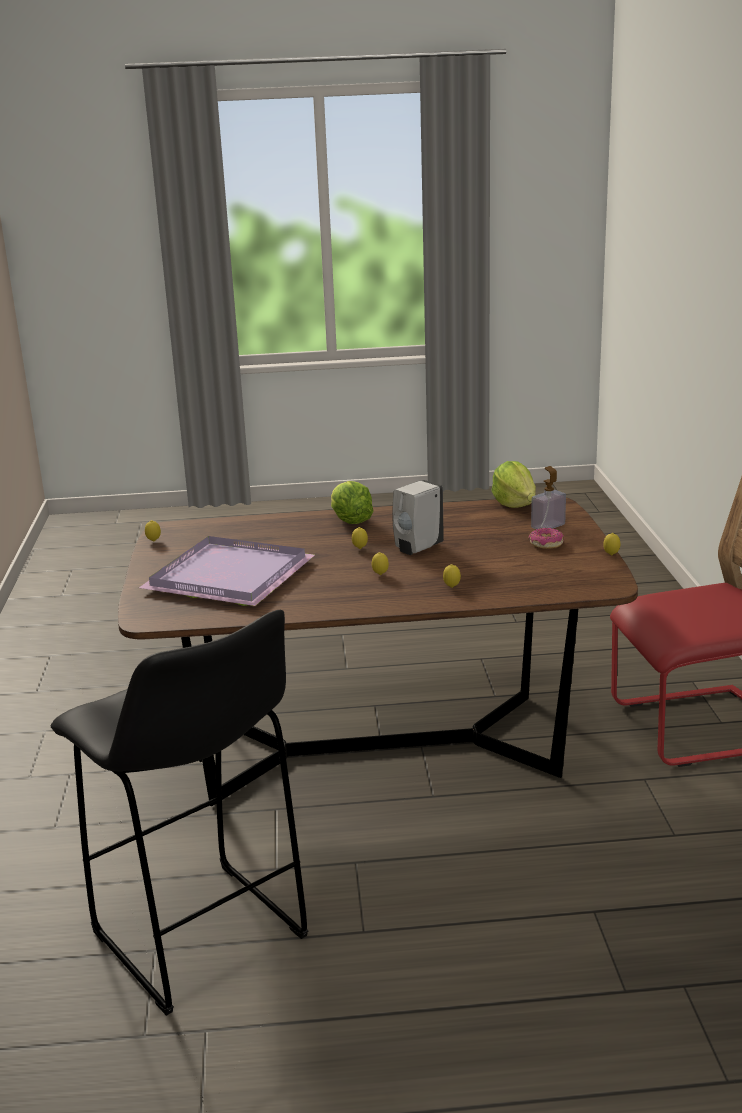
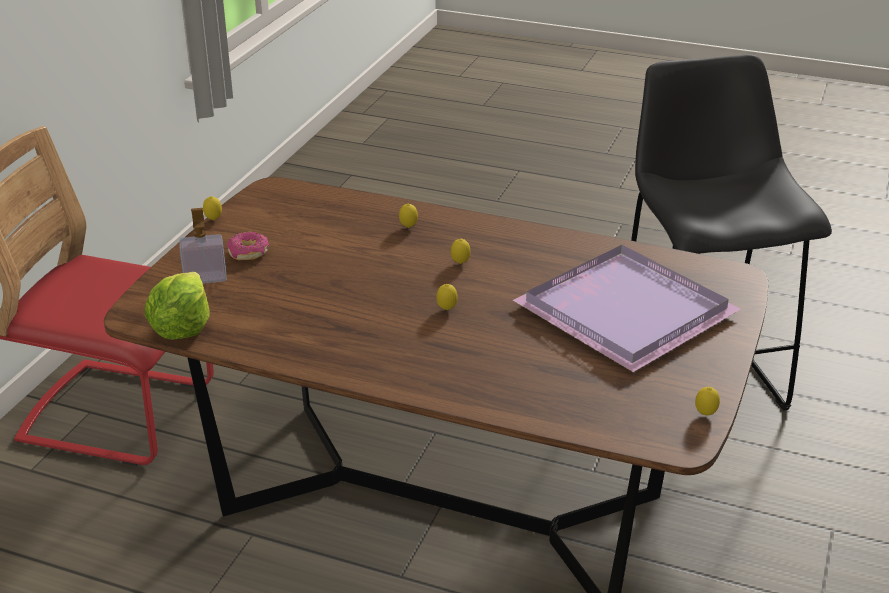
camera: 155 degrees left, 10 degrees up
(350, 521) = (413, 366): lettuce -> none
(417, 548) = (384, 289): white soap dispenser -> none

